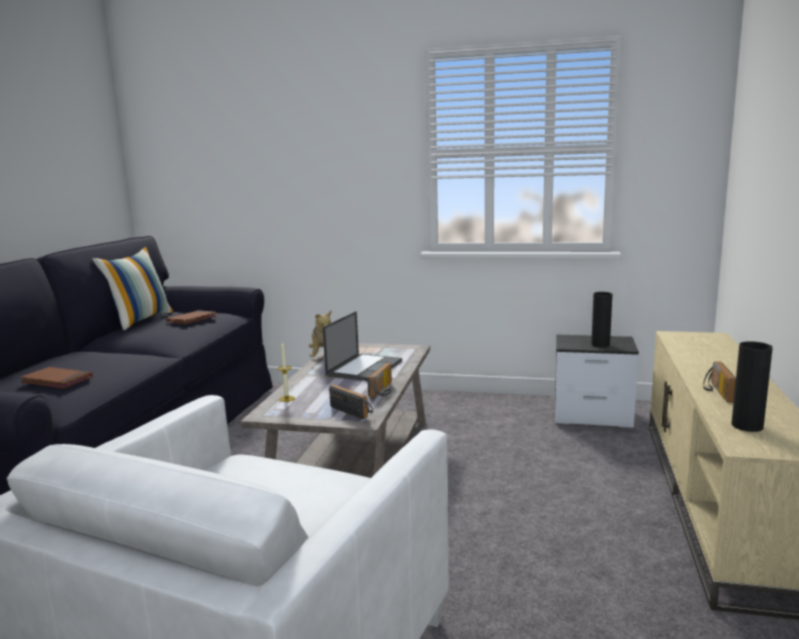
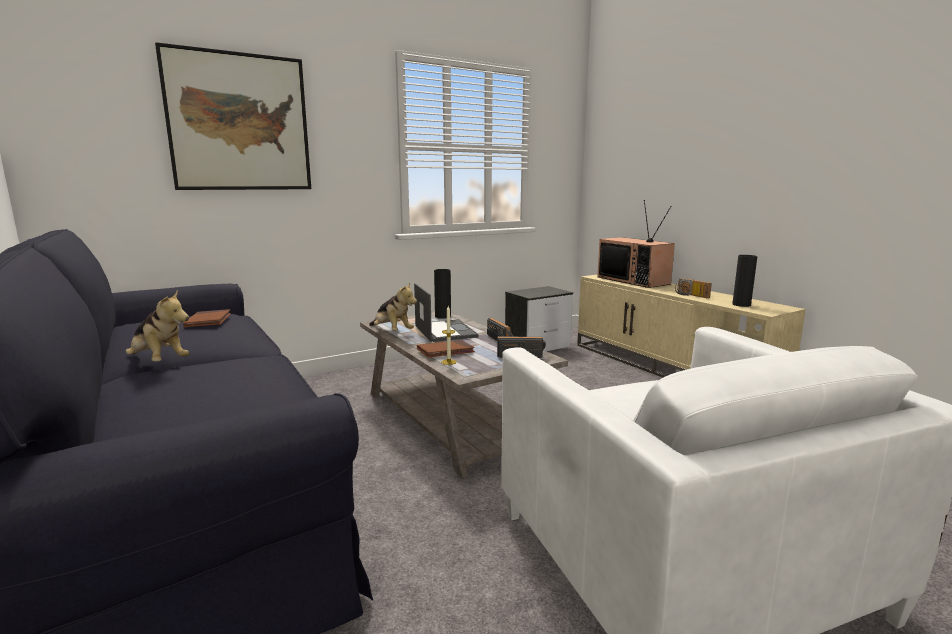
camera: 45 degrees left, 0 degrees up
(57, 381) = (233, 396): brown book -> brown book (445, 351)
(103, 346) = (158, 362): none -> plush toy
(140, 320) = (123, 334): pillow -> none
(273, 144) = (239, 123): none -> picture
(600, 344) = (545, 292): black vase -> black vase (443, 316)
(712, 351) = (634, 280): none -> television

